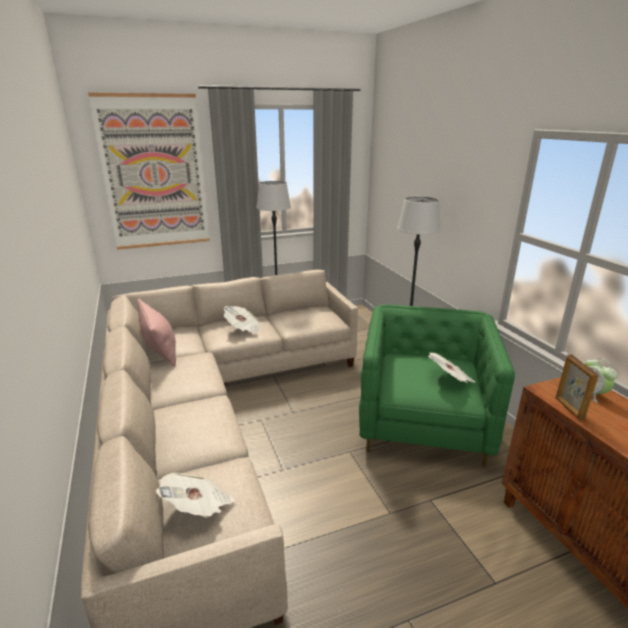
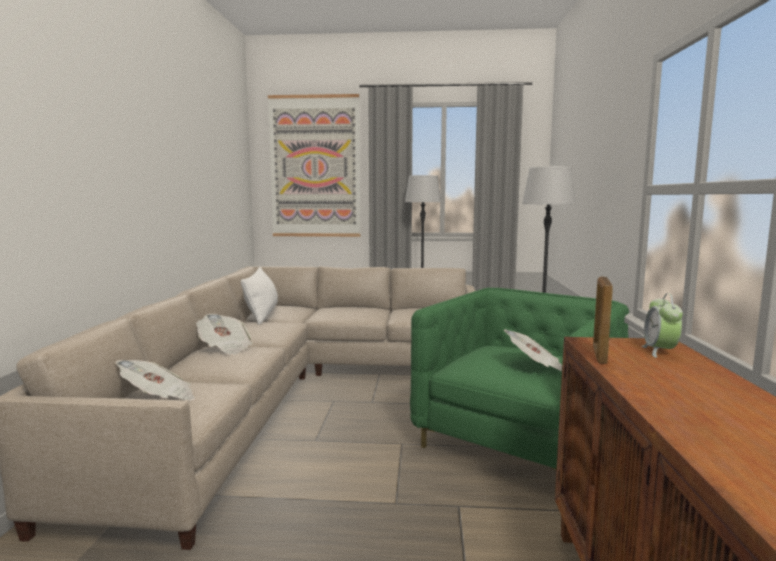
camera: 25 degrees right, 15 degrees down
(160, 349) = (262, 314): pink pillow -> white pillow
(243, 329) = (353, 312): newspaper -> newspaper (225, 348)

